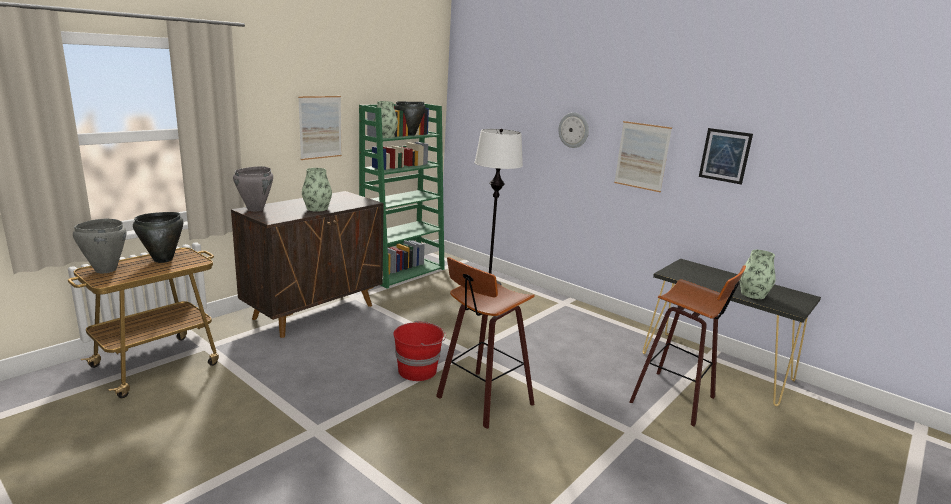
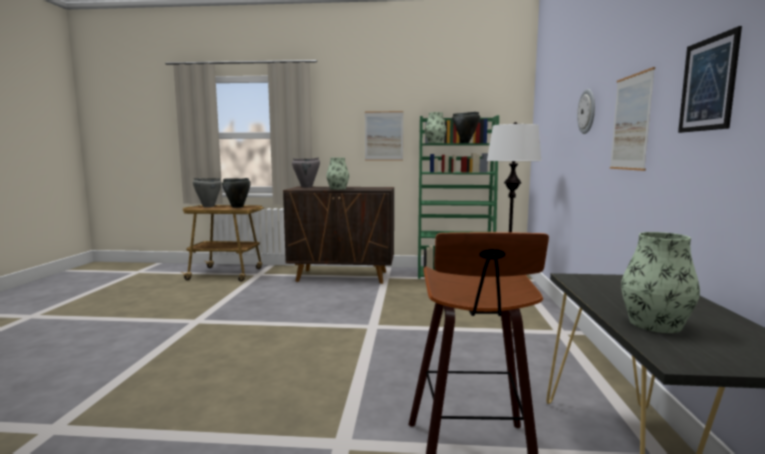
camera: 55 degrees right, 10 degrees down
(418, 370) = (313, 321): red bucket -> none
(481, 400) = (300, 353): stool -> none

